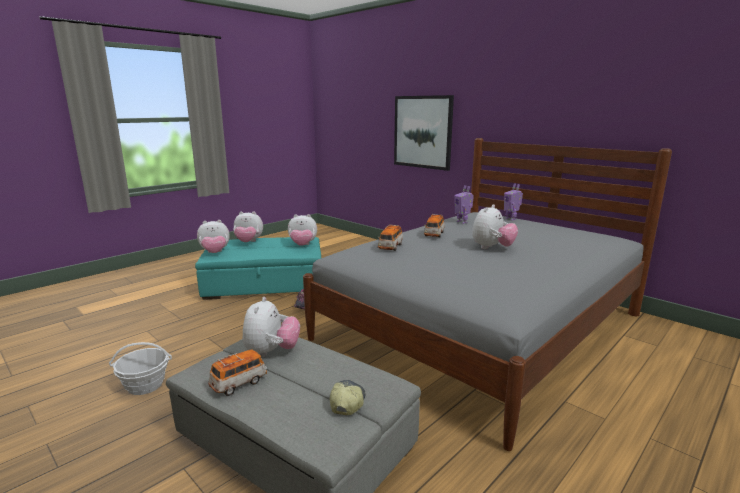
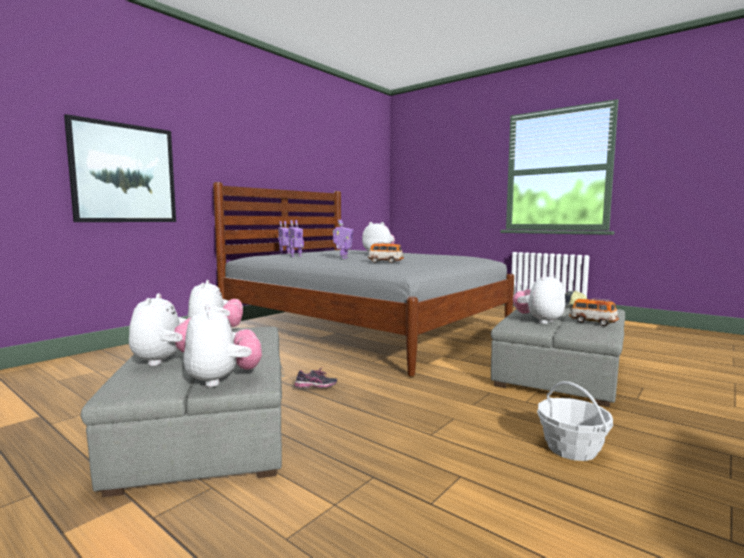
camera: 95 degrees left, 10 degrees down
(265, 283) = (211, 425): turquoise ottoman -> grey ottoman
(271, 352) = (539, 321): plush toy -> plush toy turned 45 degrees counterclockwise
(434, 234) = (343, 258): toy car -> toy robot

